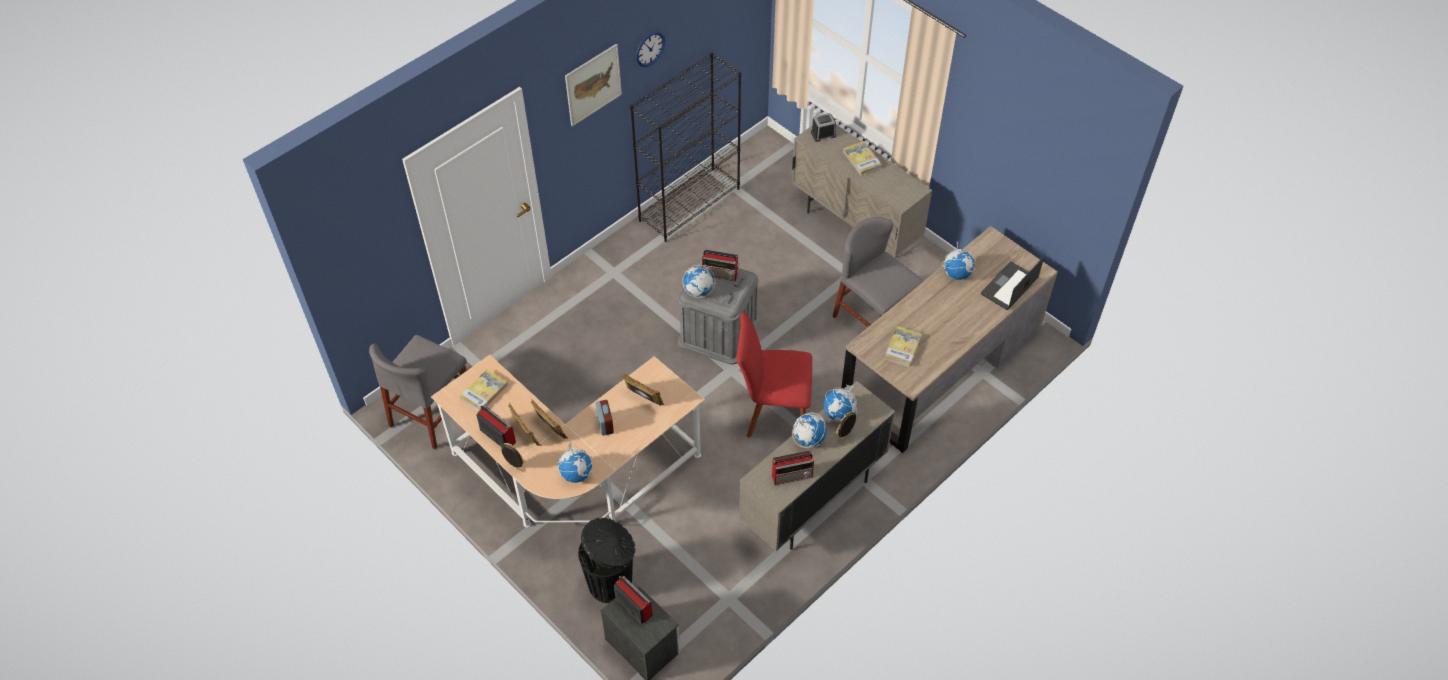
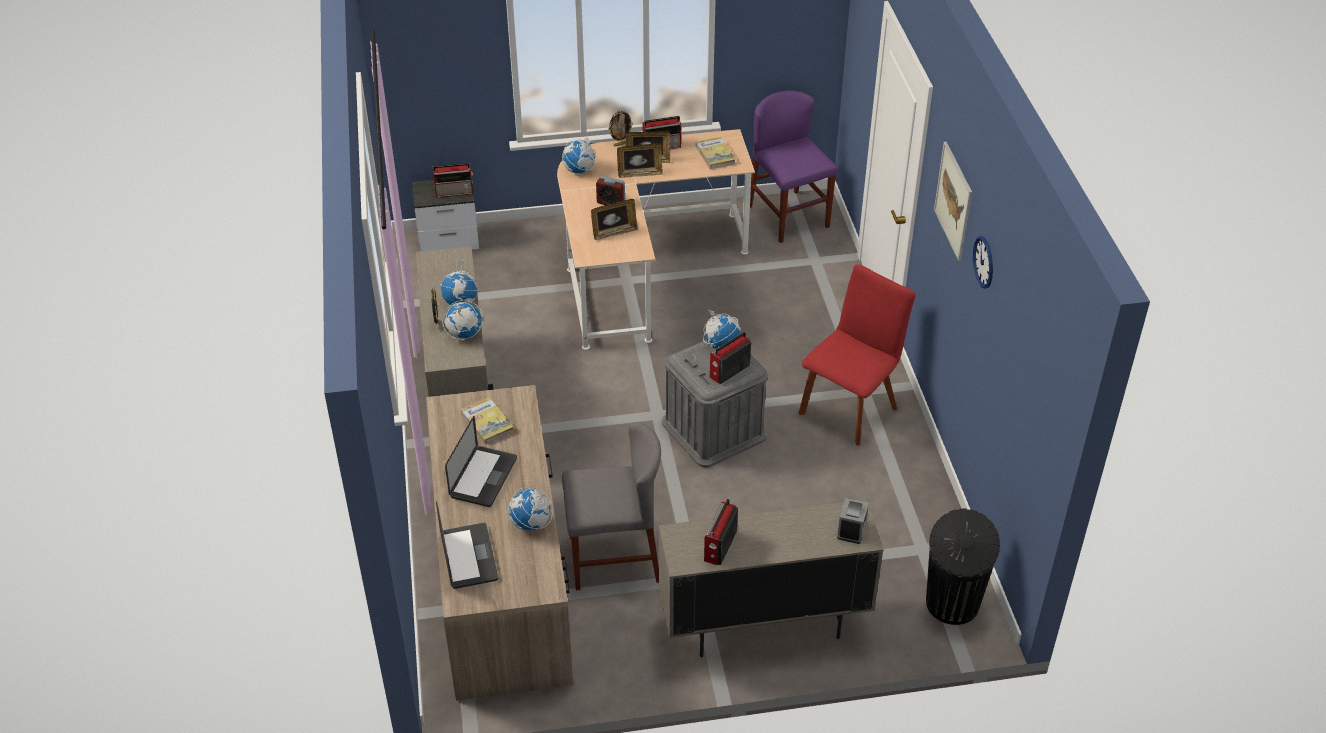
camera: 125 degrees right, 10 degrees down
(431, 413) = (788, 216): grey chair -> purple chair
(611, 583) = (519, 247): black trash can -> black trash can (952, 605)
(689, 204) = (922, 496): black bookcase -> none
(773, 411) = (580, 418): red chair -> red chair (850, 408)
(793, 476) = (438, 276): radio -> radio (719, 547)
(862, 160) = (776, 540): book -> none
(947, 319) = (483, 477): none -> laptop

